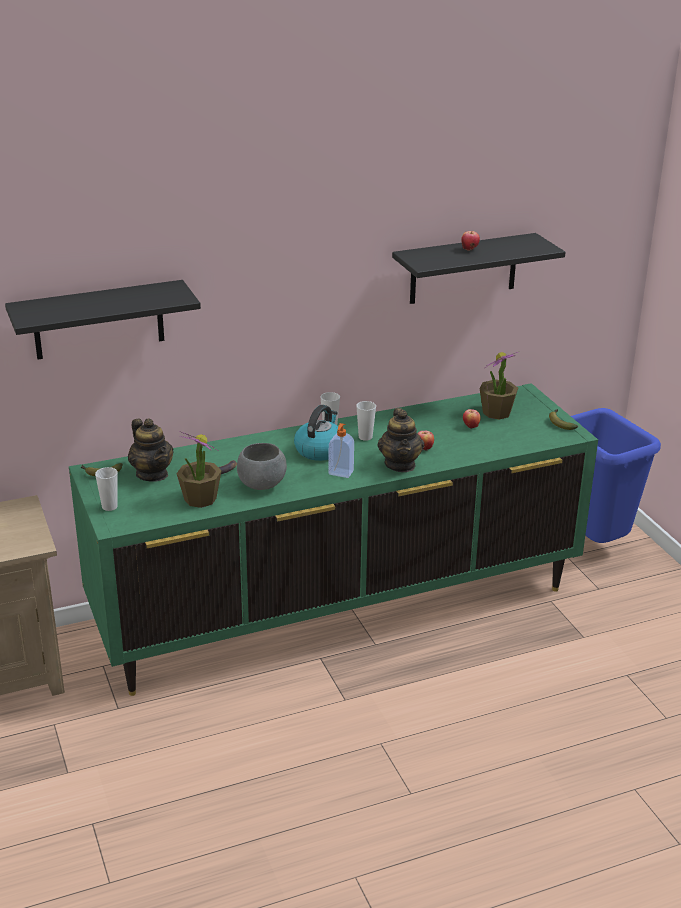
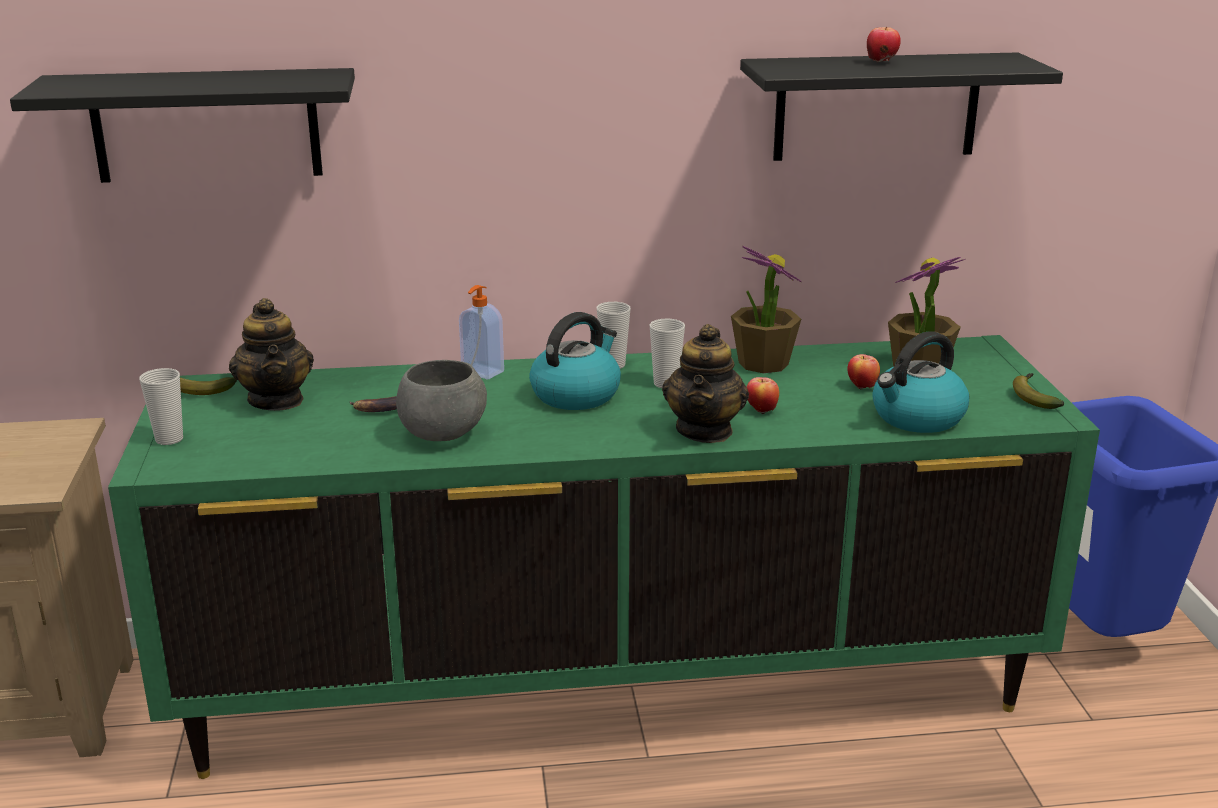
camera: 15 degrees right, 5 degrees down
(200, 499) = (324, 444): potted plant -> potted plant (762, 363)
(340, 473) = (590, 432): soap dispenser -> soap dispenser (481, 372)
(506, 443) = (917, 418): none -> kettle

